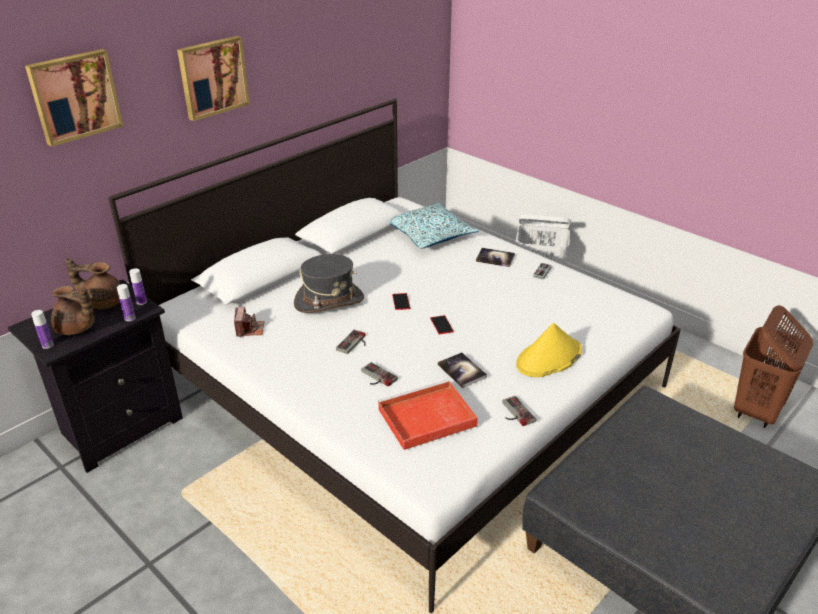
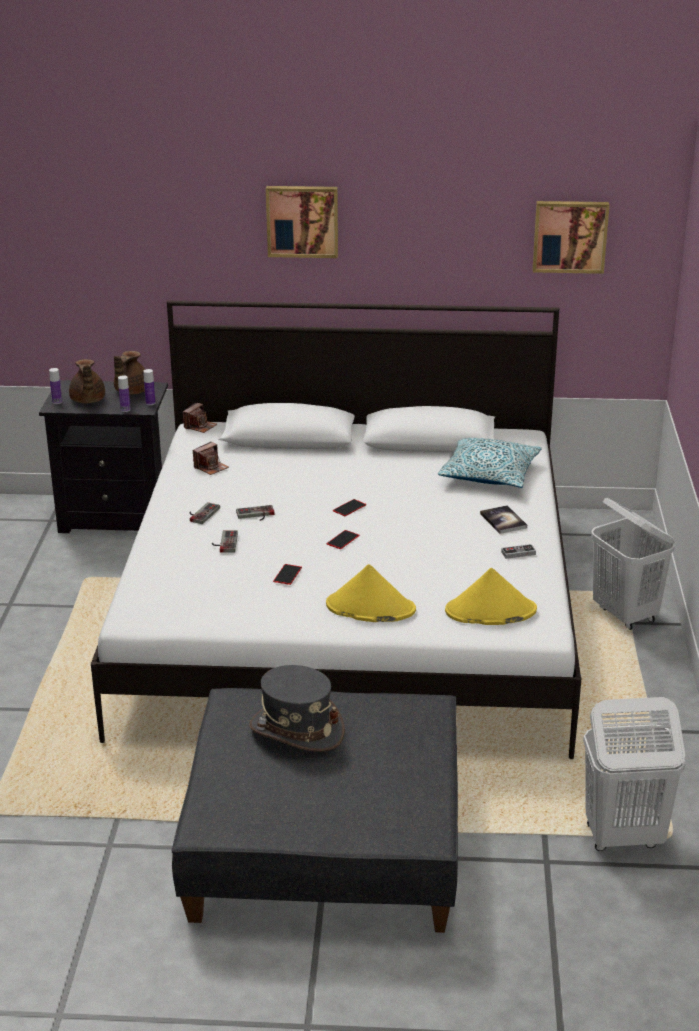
camera: 50 degrees right, 5 degrees down
(74, 96) = (157, 204): picture -> picture (570, 236)
(103, 301) = (130, 391): brown teapot -> brown teapot turned 120 degrees counterclockwise
(178, 304) = (200, 426): none -> camera
(329, 301) = (300, 479): grey hat -> grey hat (296, 730)
(425, 418) = (200, 583): red tray -> none
(462, 371) = (287, 574): book -> phone
(514, 413) = (264, 620): game controller -> game controller (201, 513)
(604, 315) = (490, 611): none -> yellow hat
(757, 411) = (622, 837): brown laundry basket -> white laundry basket

